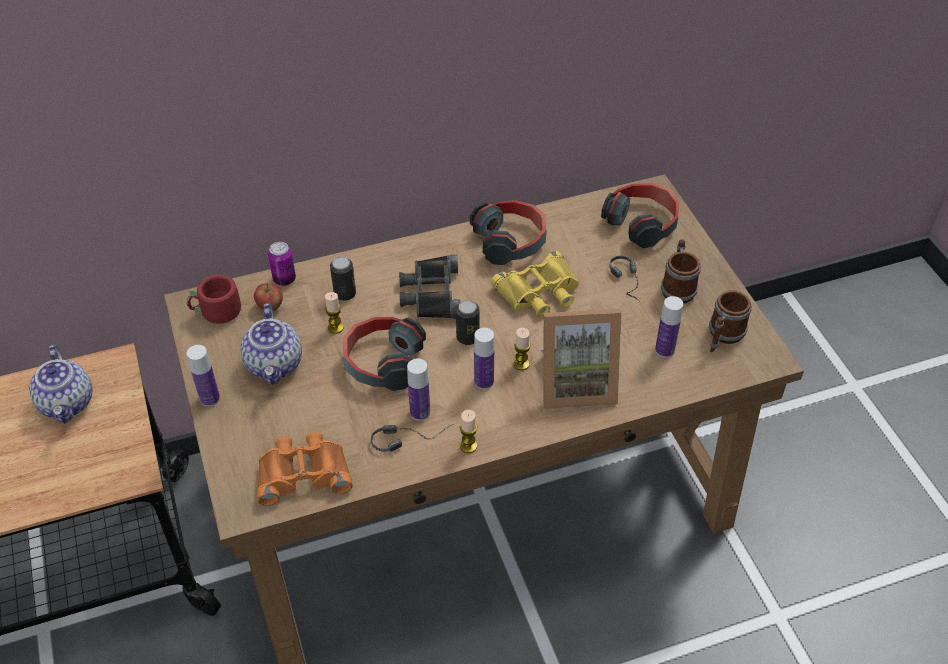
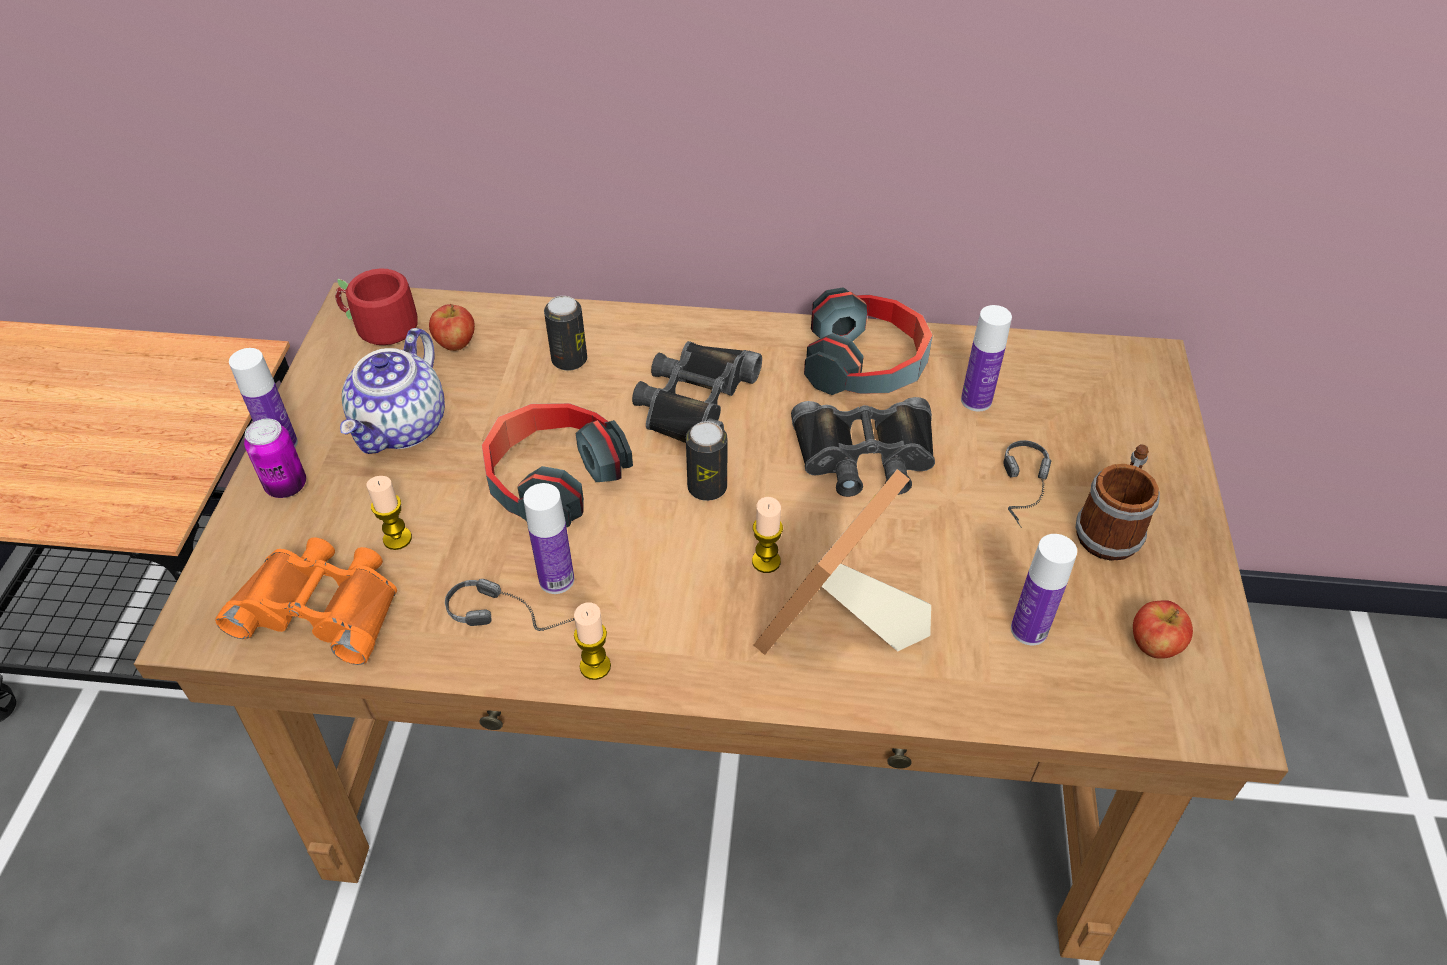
camera: 25 degrees right, 0 degrees up
(68, 403) = (152, 391): teapot -> none
(284, 279) = (501, 313): can -> can (286, 486)
(335, 327) = (523, 404): candle -> candle (397, 538)
(484, 381) = (687, 568): bottle -> bottle (976, 400)
(539, 292) = (865, 456): yellow binoculars -> black binoculars
(576, 383) = (838, 629): picture frame -> picture frame turned 105 degrees clockwise
(642, 223) = (1102, 404): headphones -> none
(723, 336) = (1153, 645): mug -> apple

